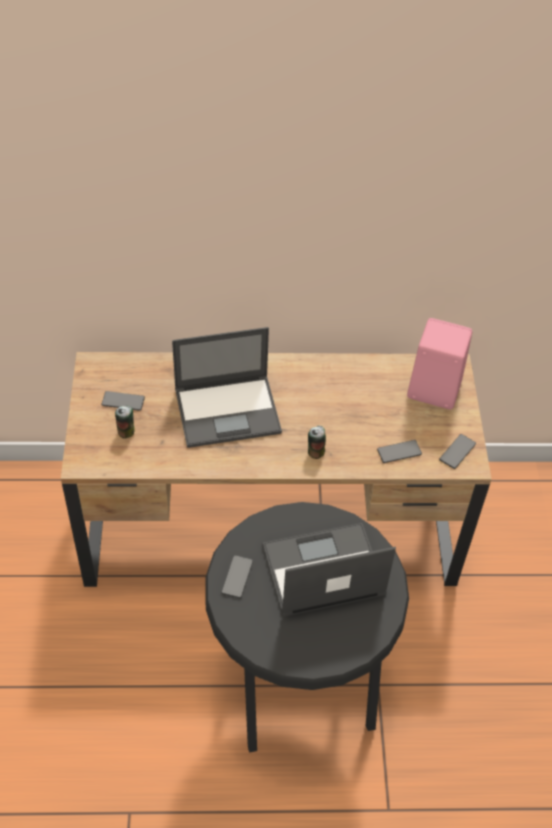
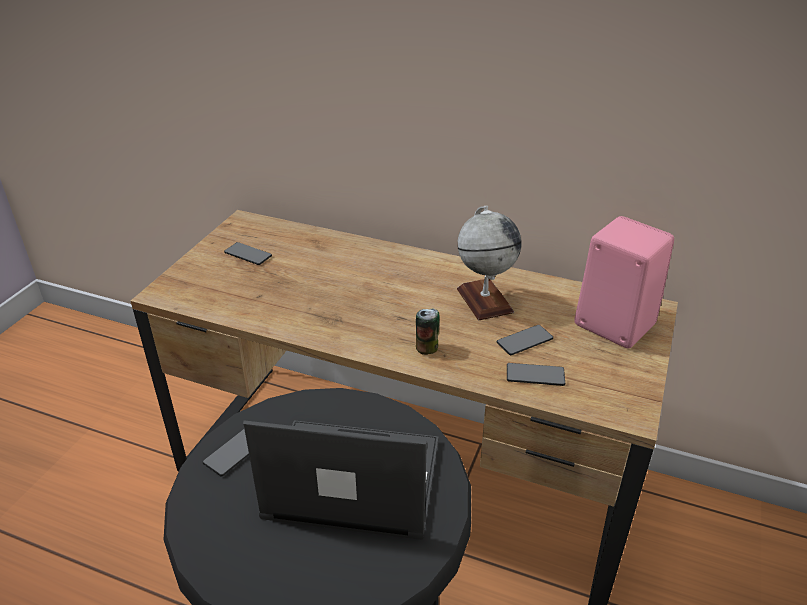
camera: 25 degrees right, 15 degrees down
(126, 431) = (230, 278): can -> none
(229, 410) = (352, 287): laptop -> none
(334, 394) = (484, 300): none -> globe
(457, 452) = (617, 396): phone -> phone (524, 341)

